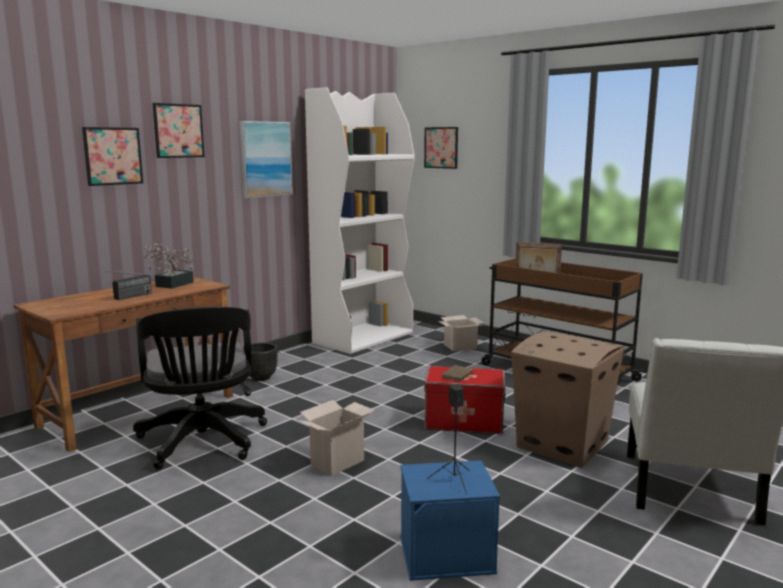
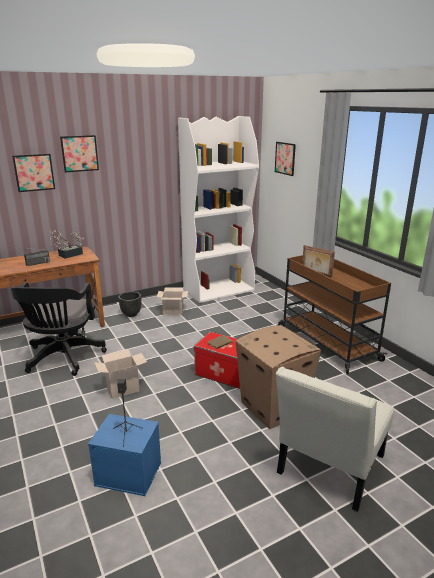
camera: 20 degrees right, 10 degrees up
(265, 159) = (147, 168): picture -> none
(460, 346) = (277, 307): cardboard box -> cardboard box (173, 310)

